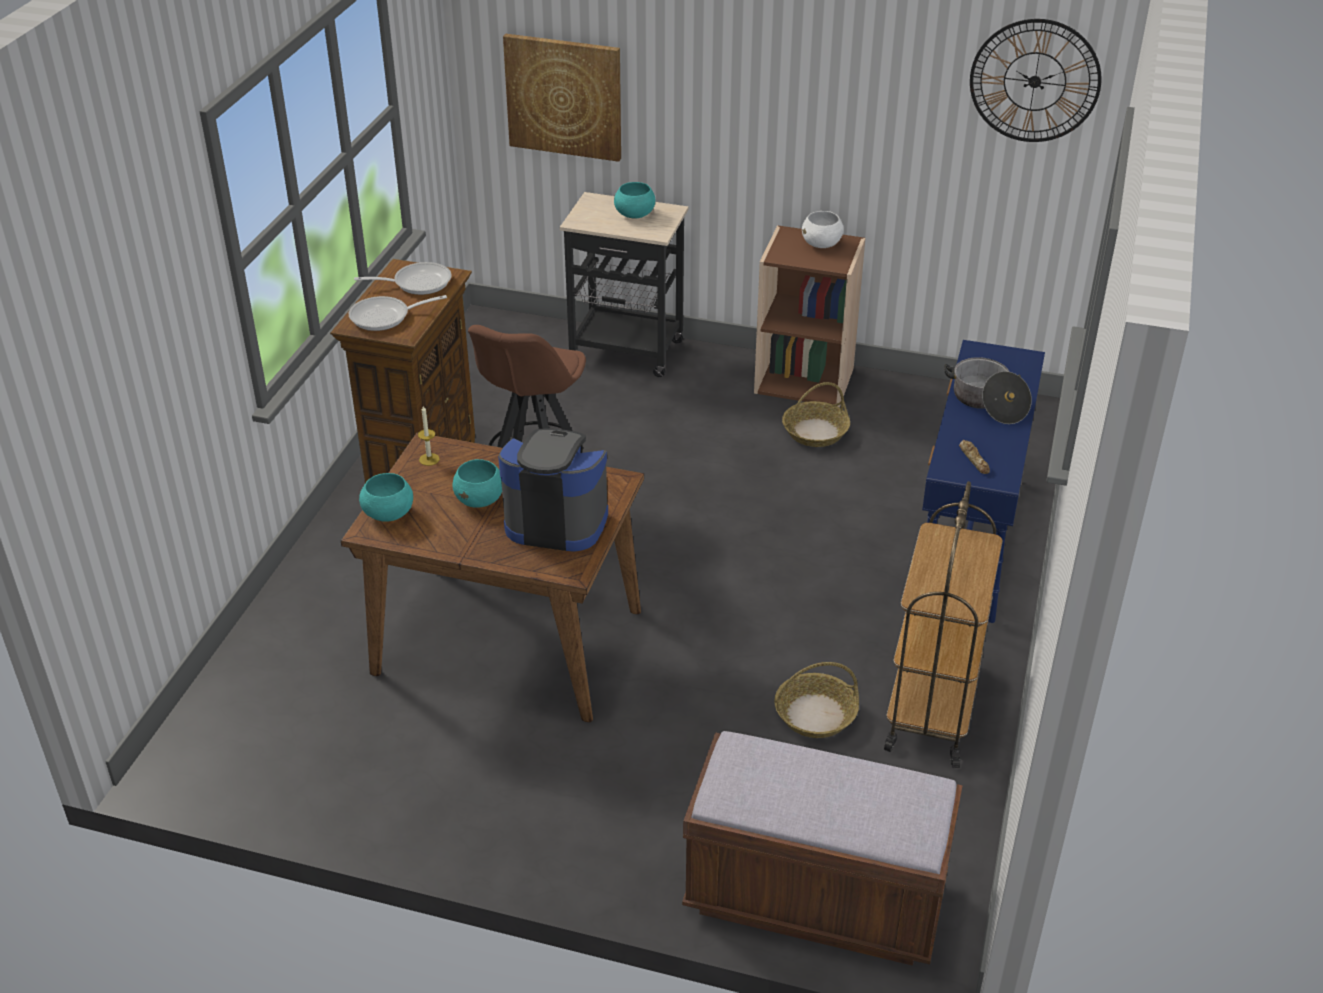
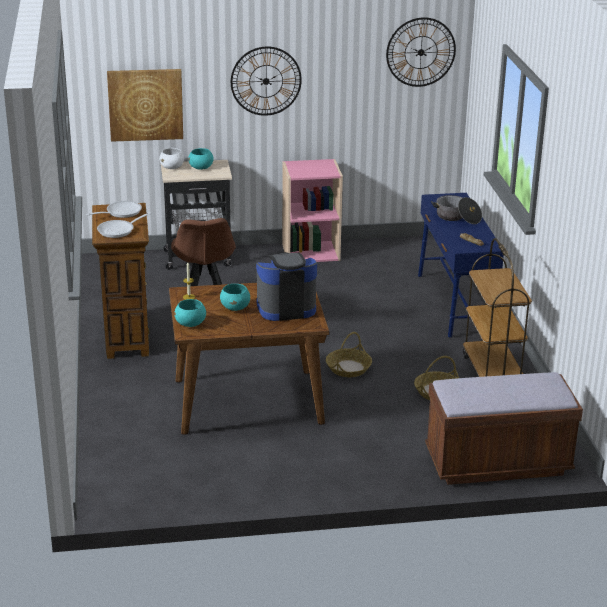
camera: 25 degrees left, 10 degrees down
(757, 89) = (266, 81): none -> wall clock
(805, 380) = (311, 252): brown bookcase -> pink bookcase
(815, 432) = (336, 274): basket -> basket (348, 368)
(822, 244) = (315, 165): white bowl -> white bowl (172, 167)

